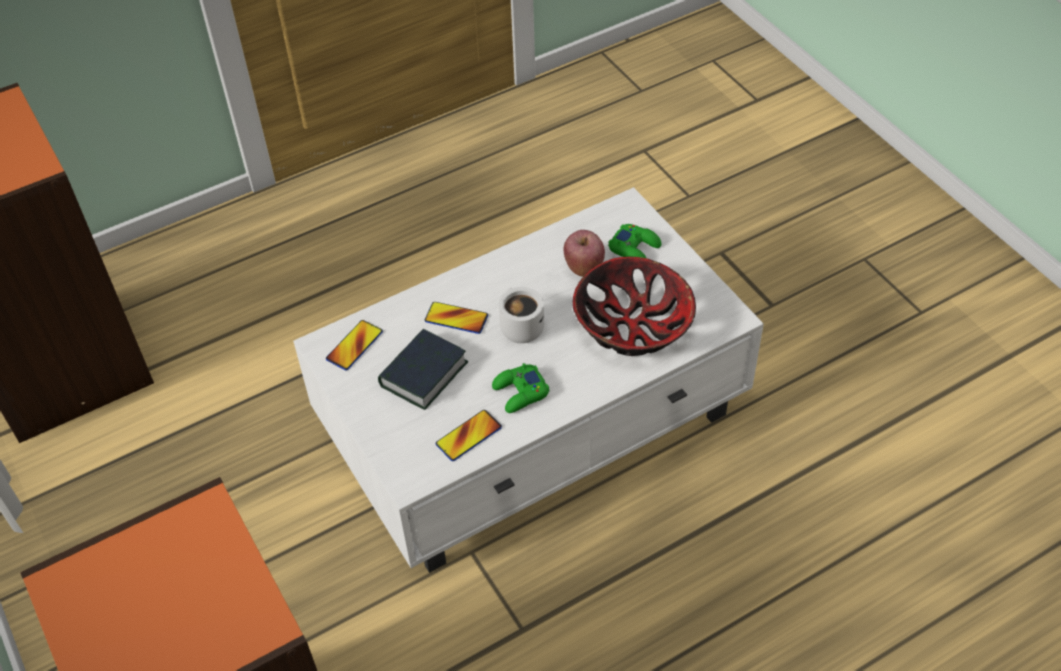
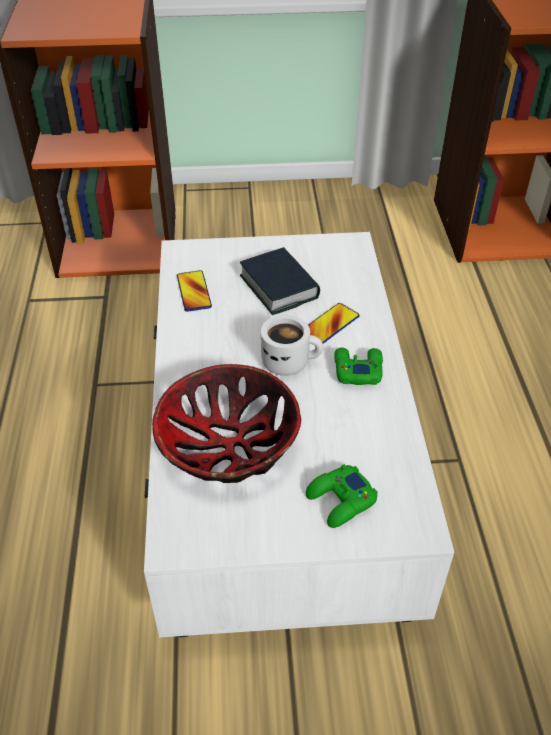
camera: 115 degrees right, 5 degrees down
(354, 346) = (339, 259): phone -> none
(520, 392) = (212, 335): green game controller -> green game controller (357, 369)
(584, 267) = (340, 442): apple -> none

